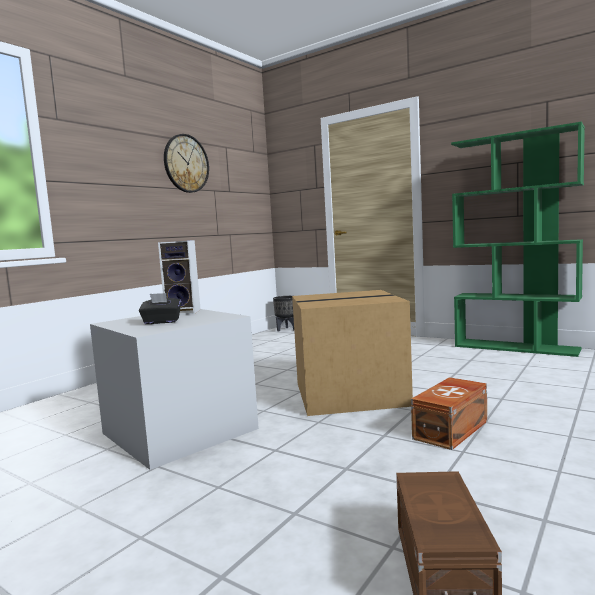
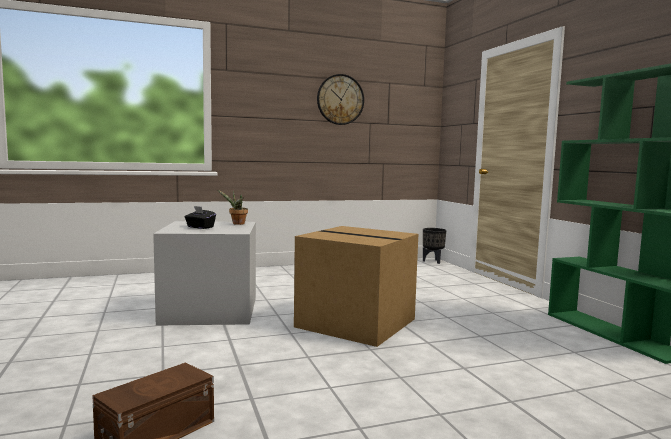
camera: 35 degrees right, 0 degrees up
(184, 312) = (236, 224): speaker -> potted plant
(452, 430) = (361, 372): brown storage box -> none

